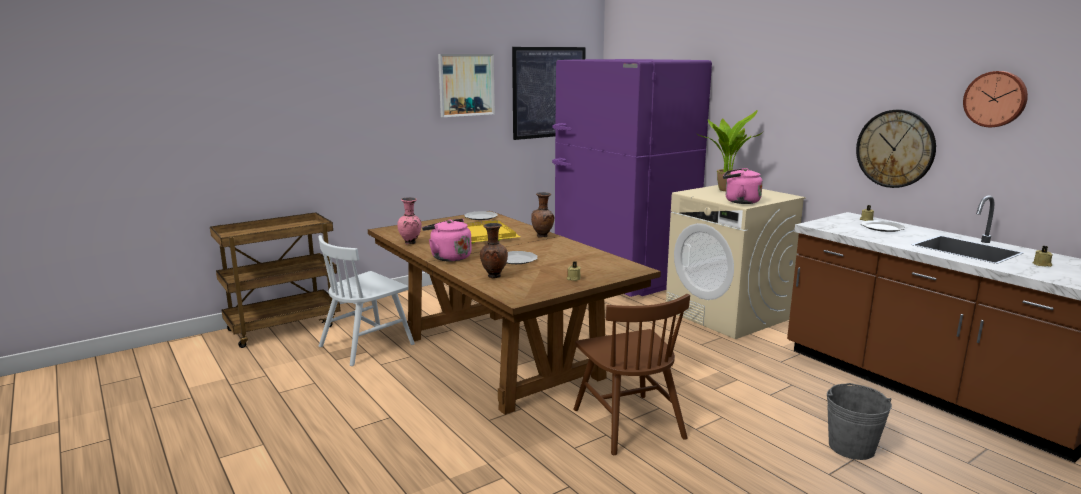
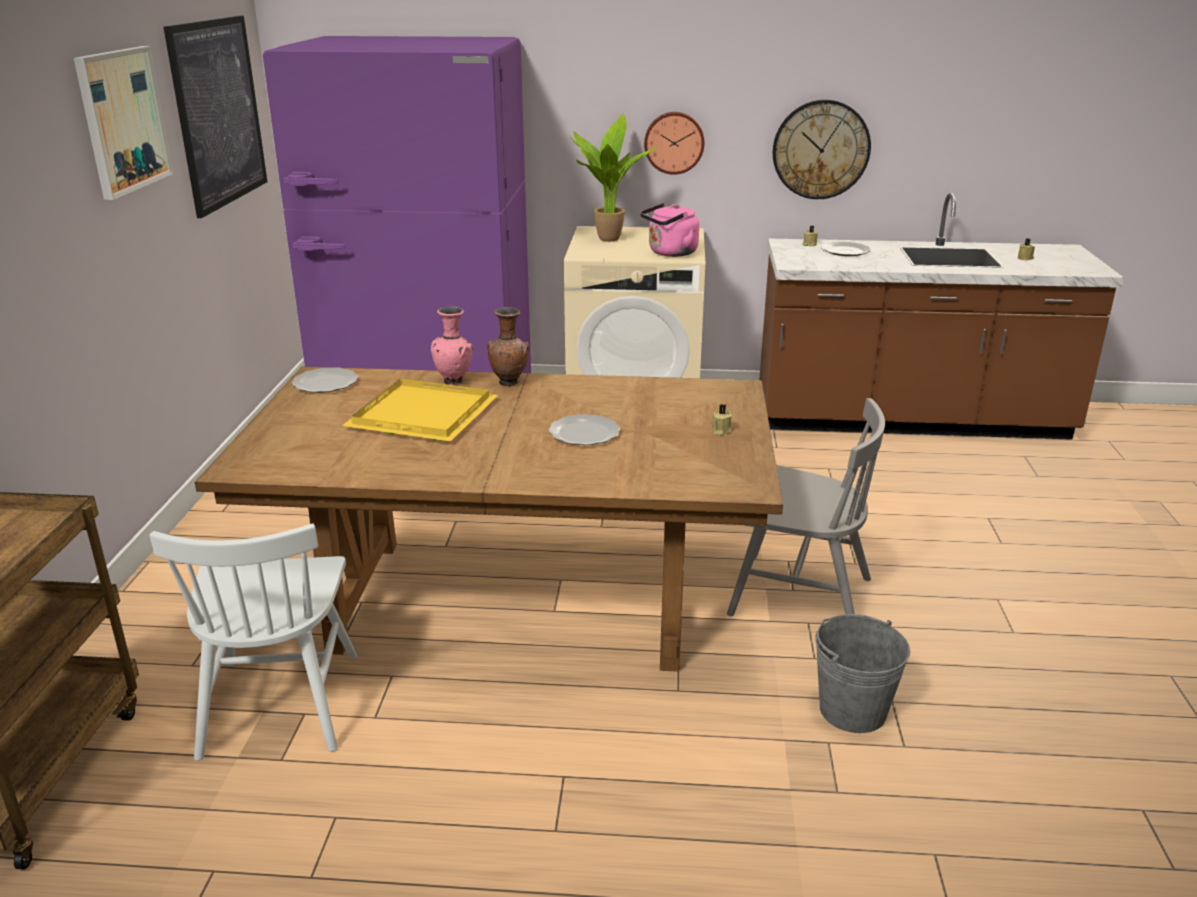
camera: 50 degrees left, 10 degrees up
(411, 243) = (360, 474): pink vase -> pink vase (454, 382)
(448, 257) = (491, 471): pink kettle -> none
(493, 276) = (633, 471): brown vase -> none
(628, 423) = (799, 596): brown chair -> grey chair
(851, 447) = (968, 507): grey bucket -> grey bucket (852, 710)
(995, 99) = (933, 81): wall clock -> wall clock (674, 142)

